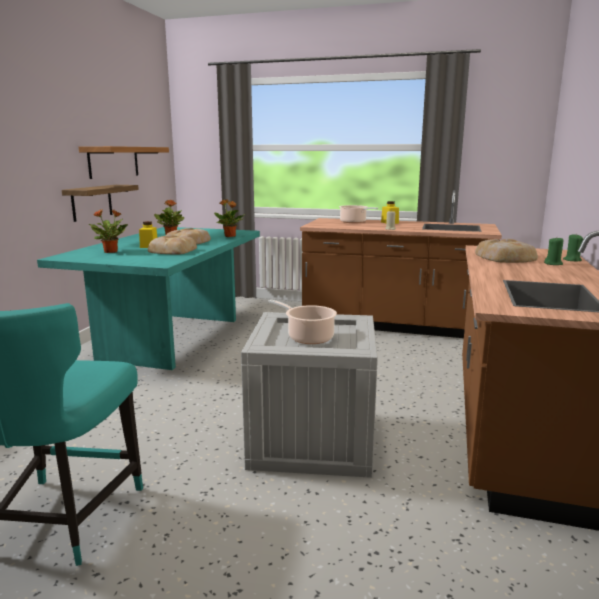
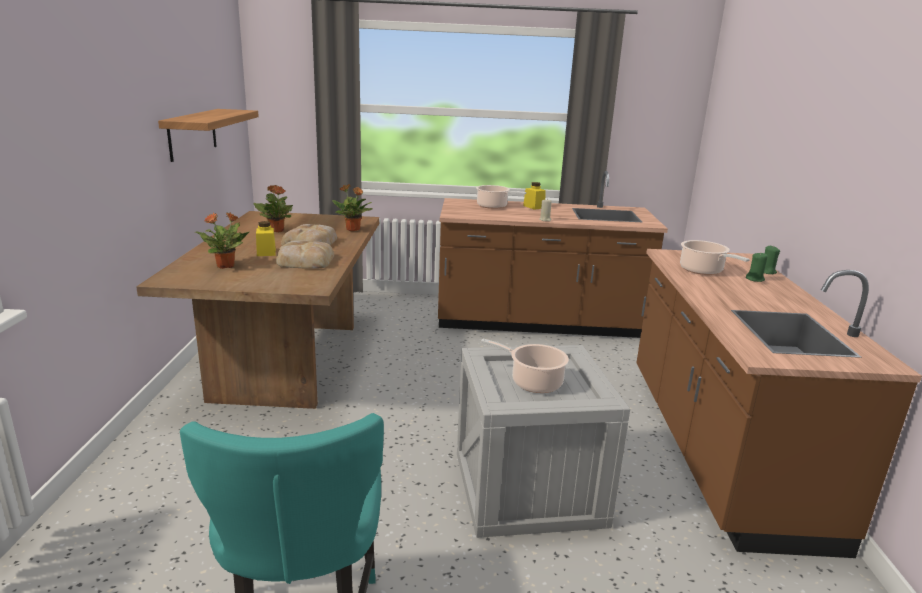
camera: 15 degrees left, 5 degrees up
(92, 202) = (174, 192): shelf -> none
(172, 338) = (287, 360): turquoise dining table -> brown dining table
(505, 258) = (703, 271): bread -> cooking pot

